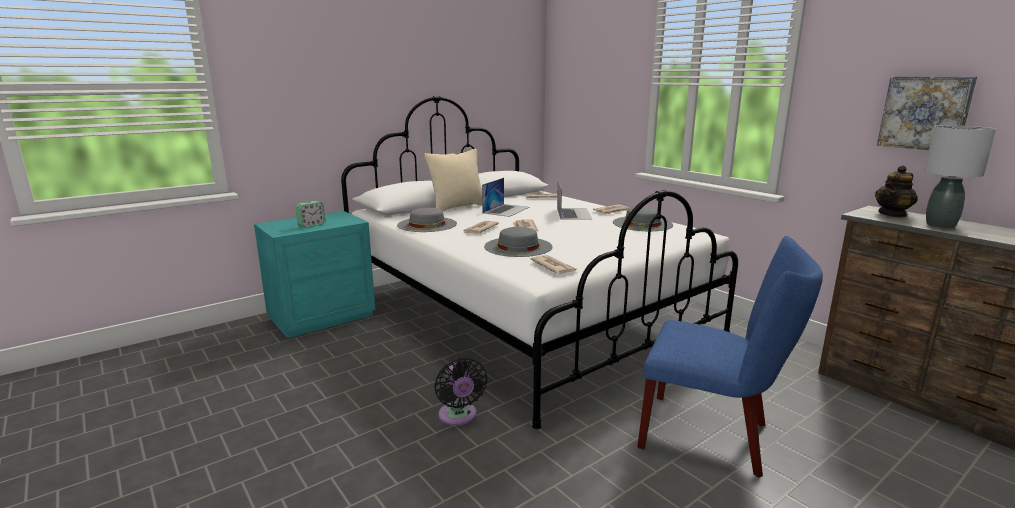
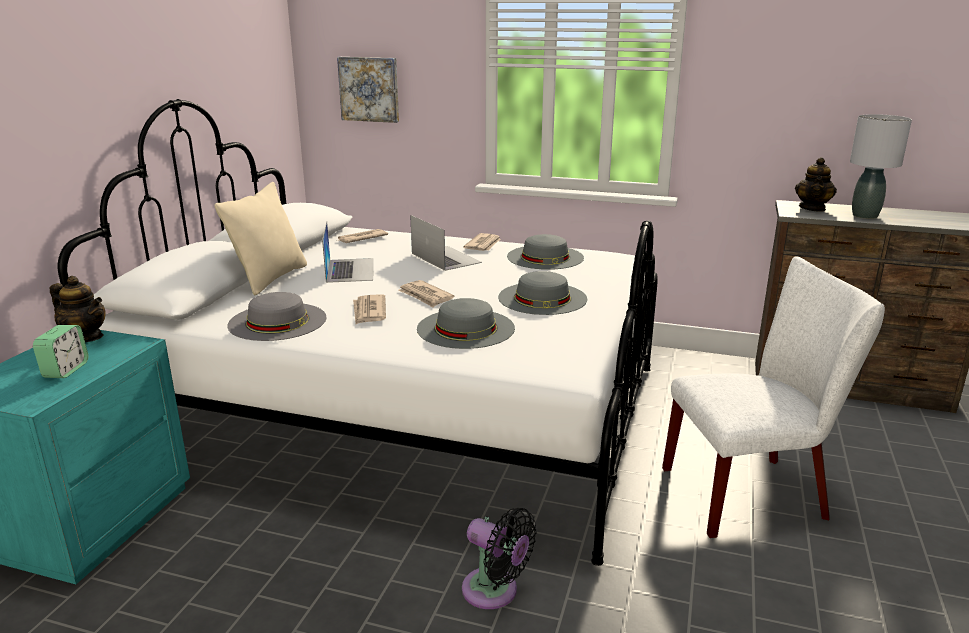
camera: 35 degrees left, 5 degrees up
(339, 215) = (85, 337): none -> teapot
(553, 267) = (556, 348): newspaper -> none
(596, 242) = (542, 298): none -> grey hat
(713, 436) = (753, 492): blue chair -> white chair
(925, 113) = (824, 99): picture -> picture (370, 89)

